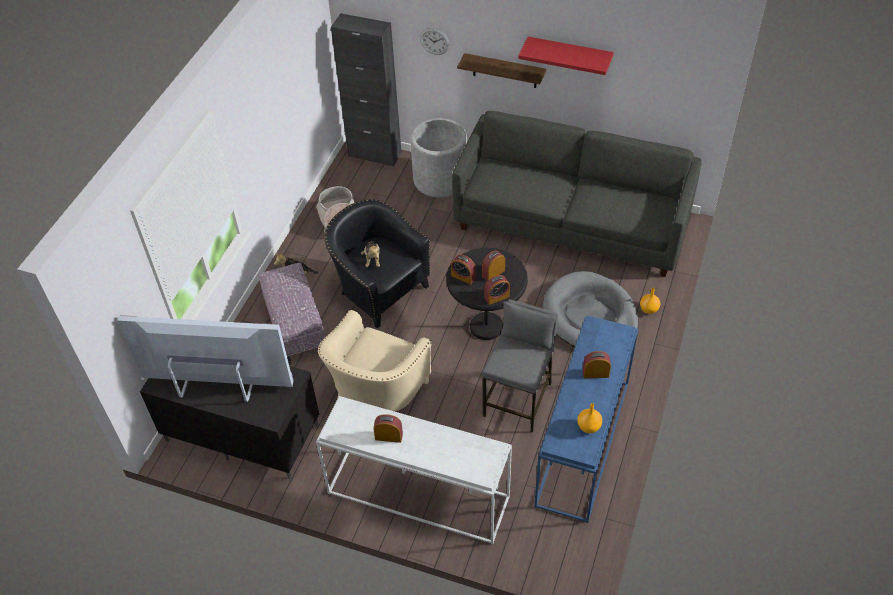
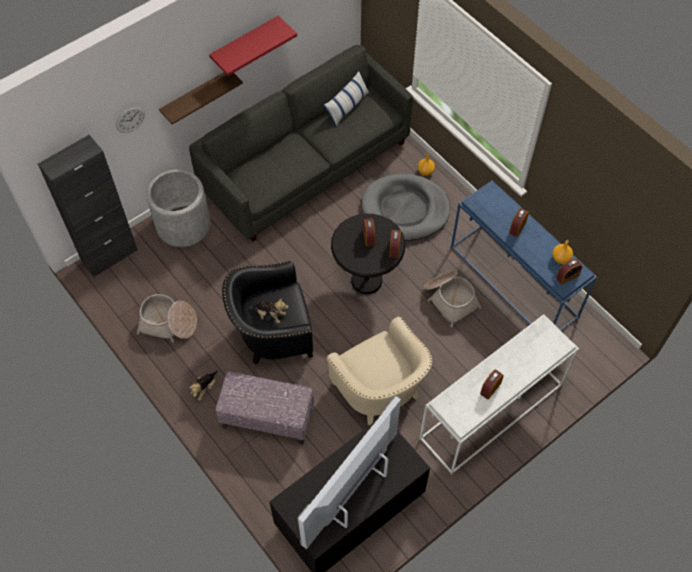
camera: 60 degrees left, 10 degrees up
(463, 277) = (357, 258): alarm clock -> alarm clock (567, 276)
(519, 400) = (450, 299): grey stool -> basket
(634, 195) = (347, 107): none -> pillow

